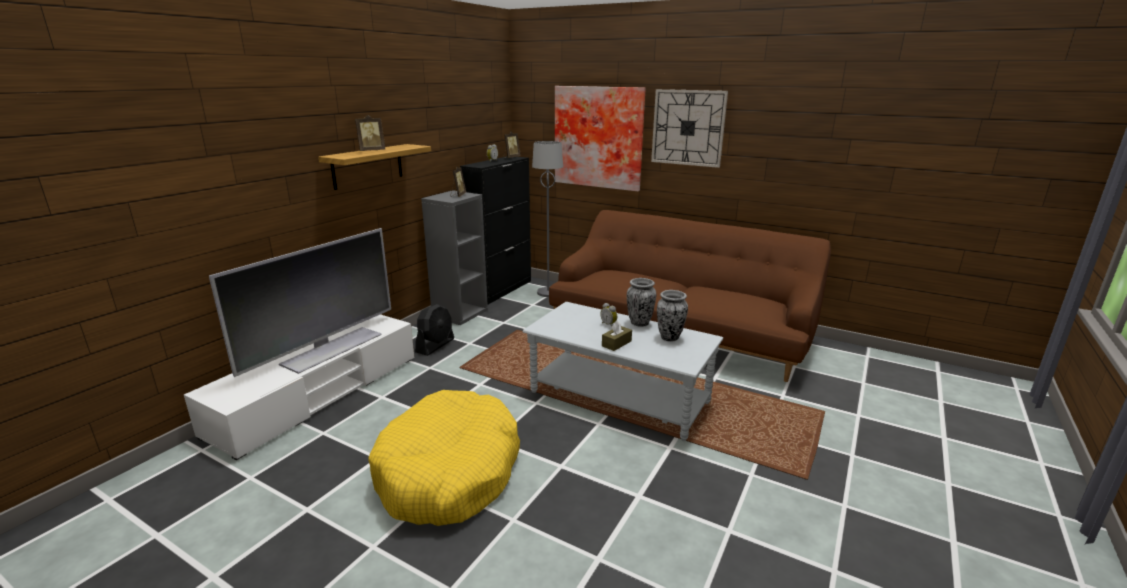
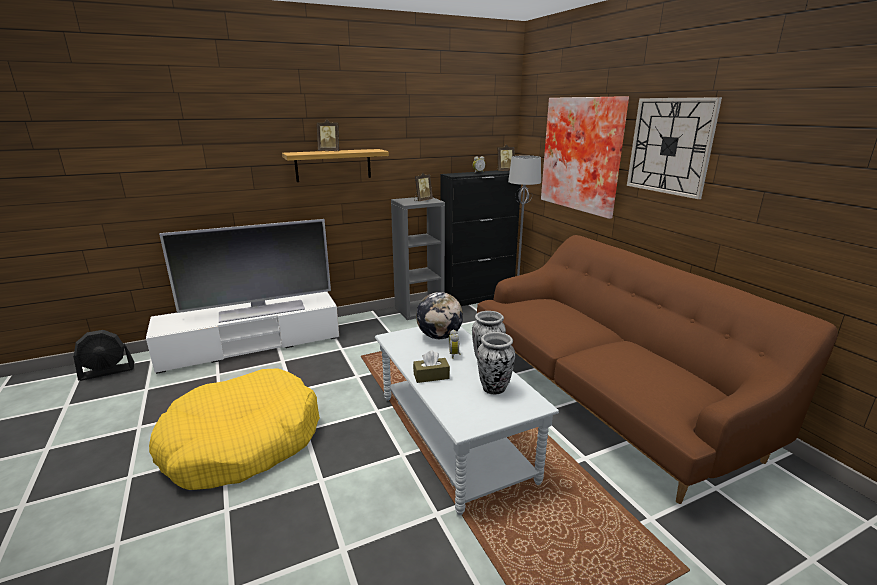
camera: 35 degrees right, 0 degrees up
(435, 345) = (368, 331): black fan -> black fan (107, 371)
(577, 316) = (439, 336): none -> globe

